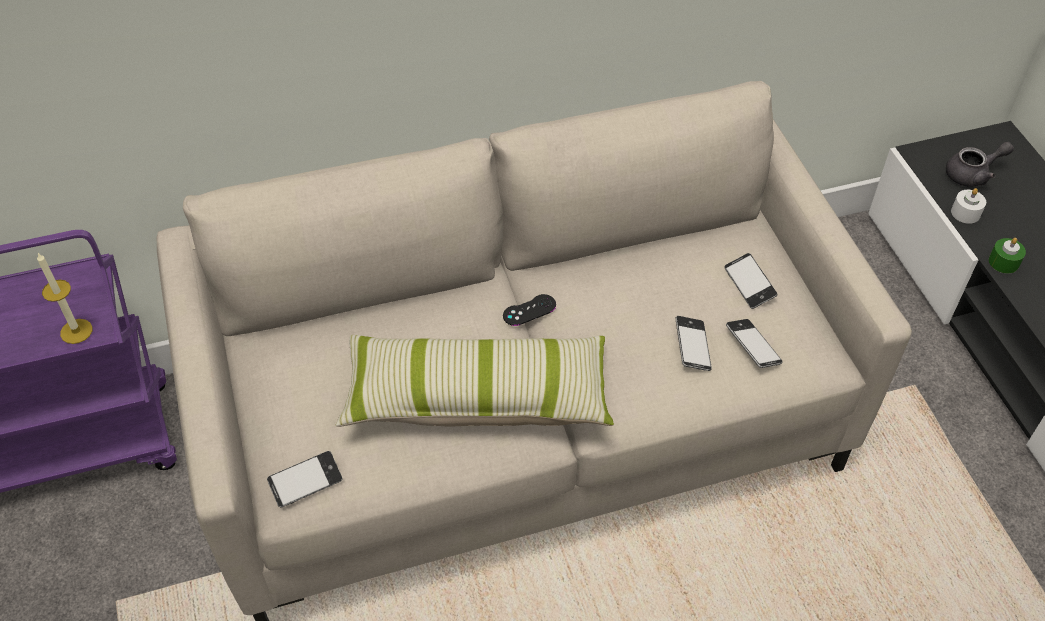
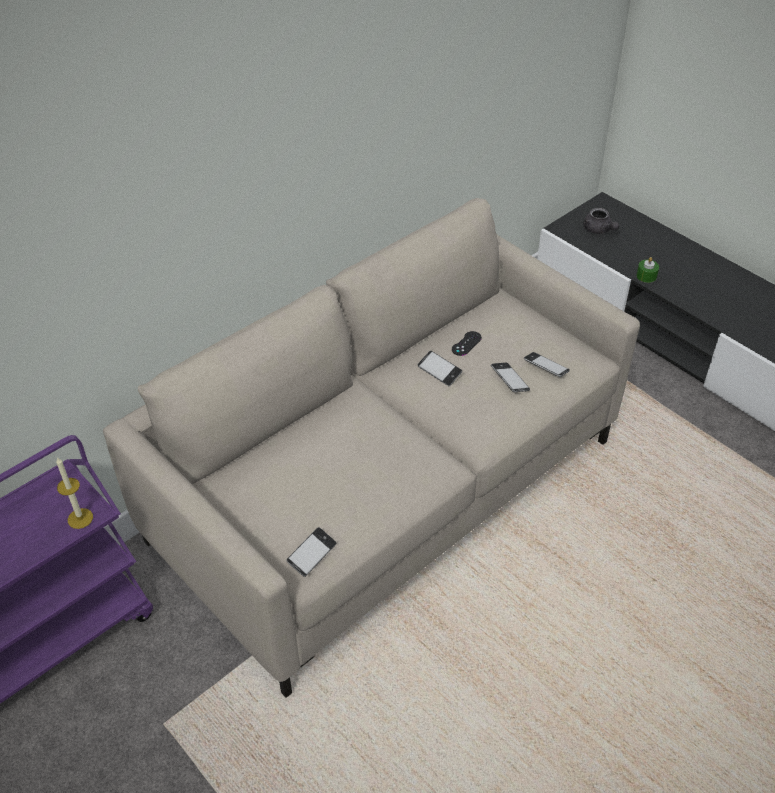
camera: 25 degrees left, 5 degrees down
(477, 397) = (392, 459): pillow -> none
(529, 310) = (392, 394): black game controller -> black game controller (466, 343)
(749, 284) = (521, 331): phone -> phone (439, 371)
(965, 213) = (608, 254): white candle -> none
(972, 174) = (599, 230): grey teapot -> grey teapot turned 105 degrees clockwise

